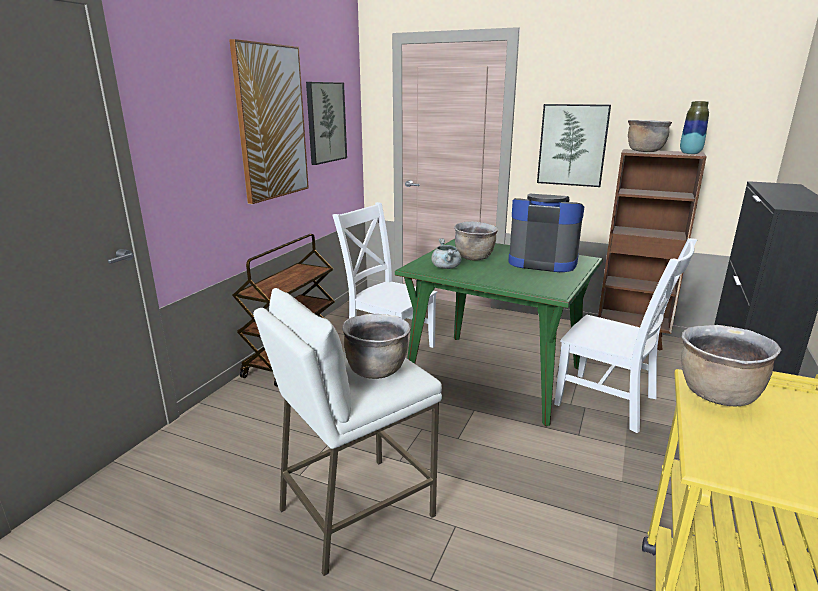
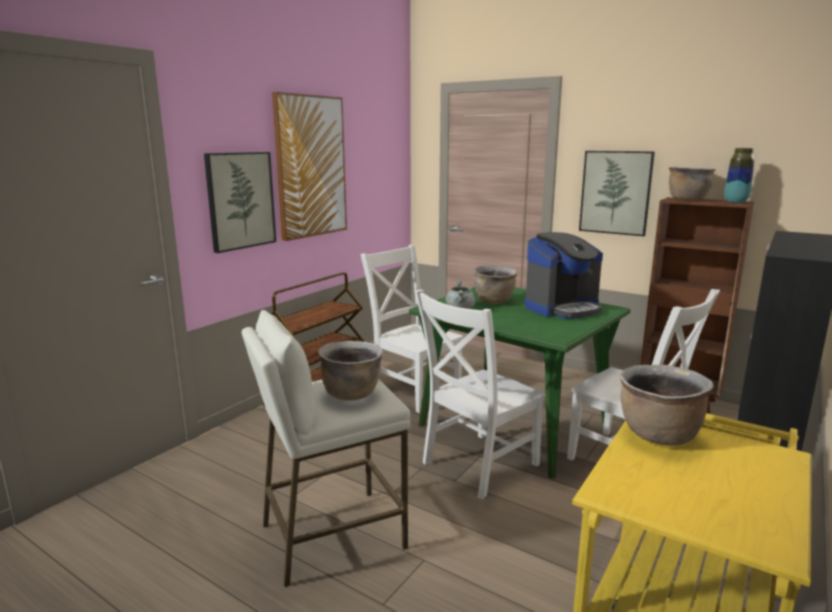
camera: 10 degrees right, 5 degrees down
(325, 122) = (369, 167): picture -> picture (240, 200)
(474, 420) = (477, 465): none -> white chair
(542, 261) = (562, 308): coffee machine -> coffee machine turned 120 degrees clockwise

